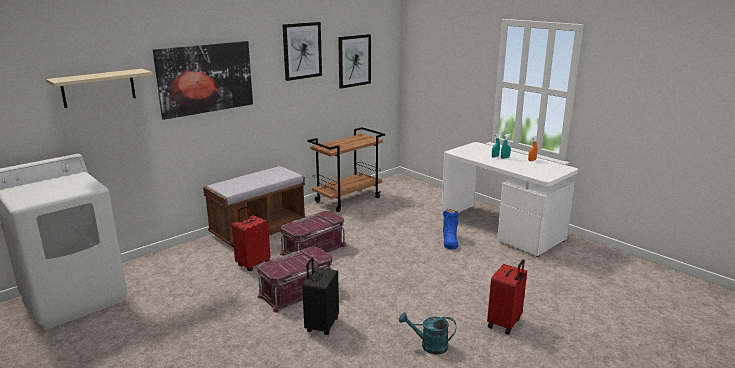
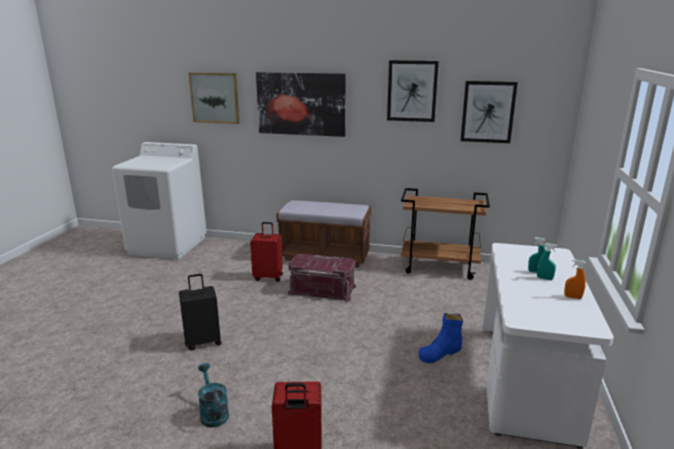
camera: 55 degrees right, 0 degrees up
(98, 88) = (215, 98): beige shelf -> picture
(296, 291) = (245, 310): red storage box -> none

